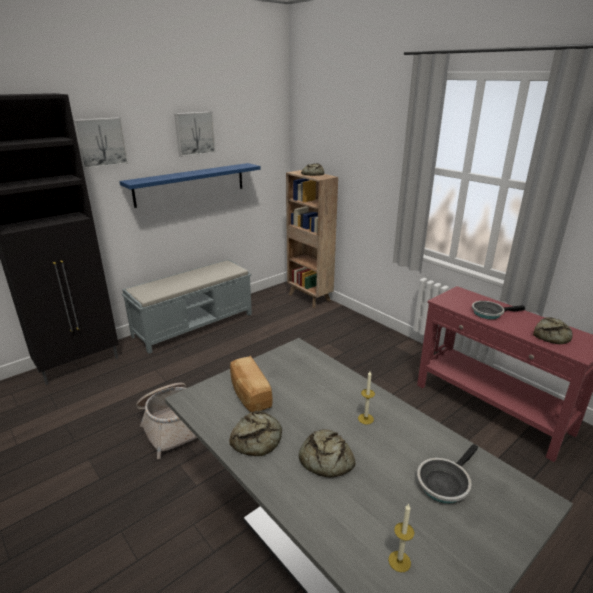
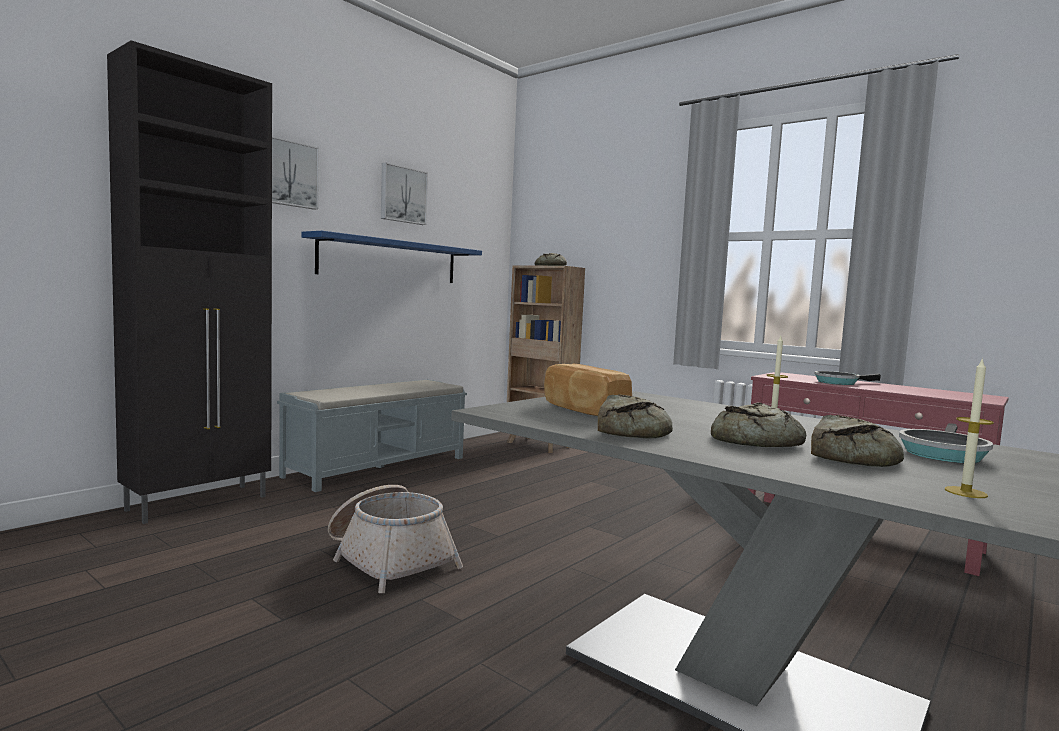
camera: 10 degrees left, 20 degrees down
(552, 335) = (934, 393): bread -> bread (855, 456)

